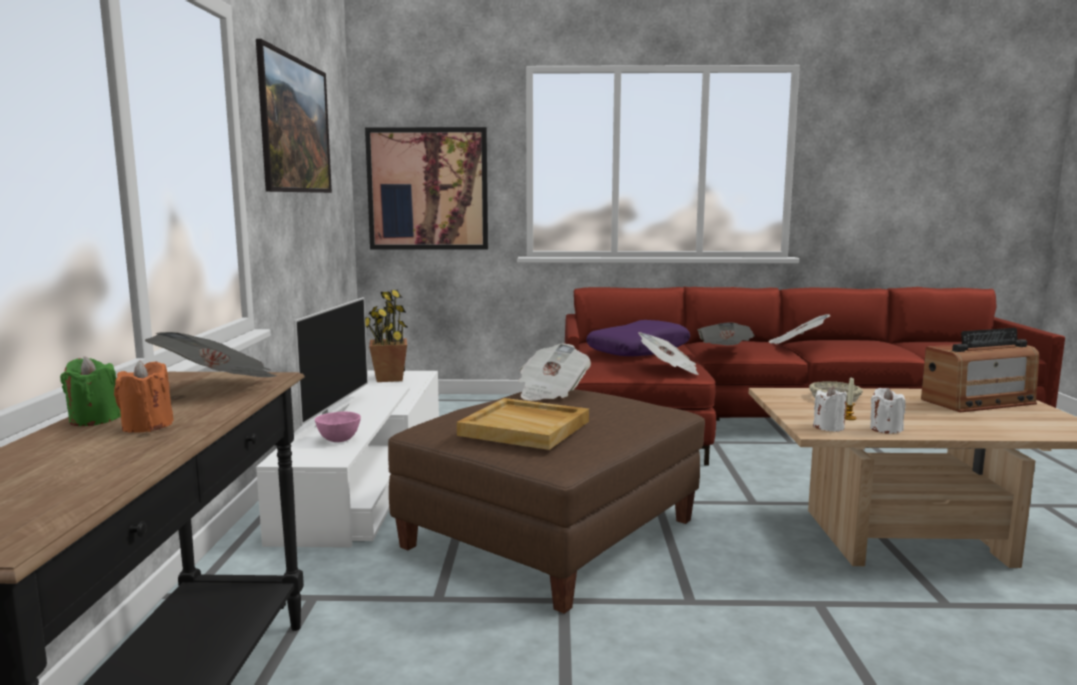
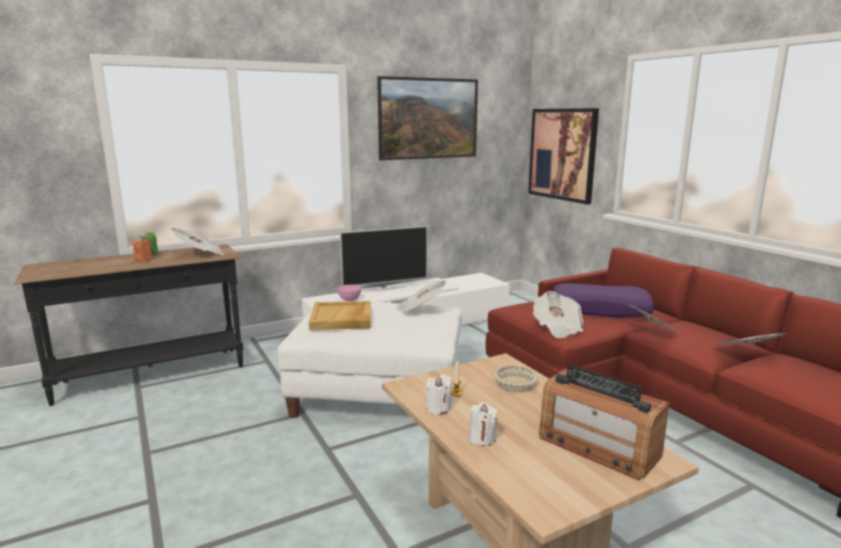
camera: 60 degrees right, 5 degrees up
(389, 379) = (472, 280): potted plant -> none
(552, 532) = (379, 391): brown ottoman -> white ottoman
(828, 427) = (419, 389): white candle -> white candle (482, 439)

